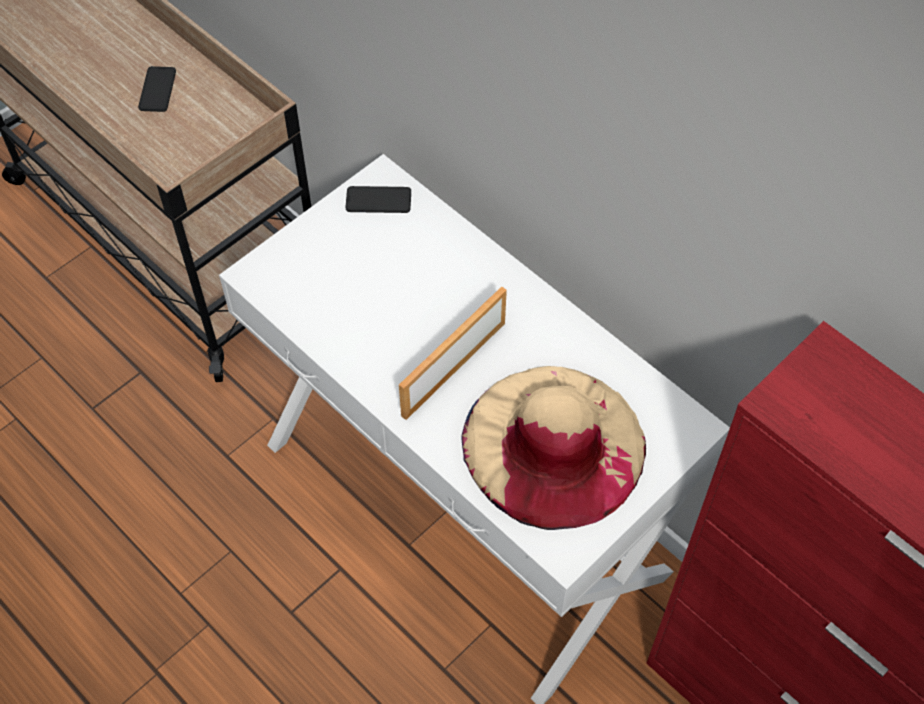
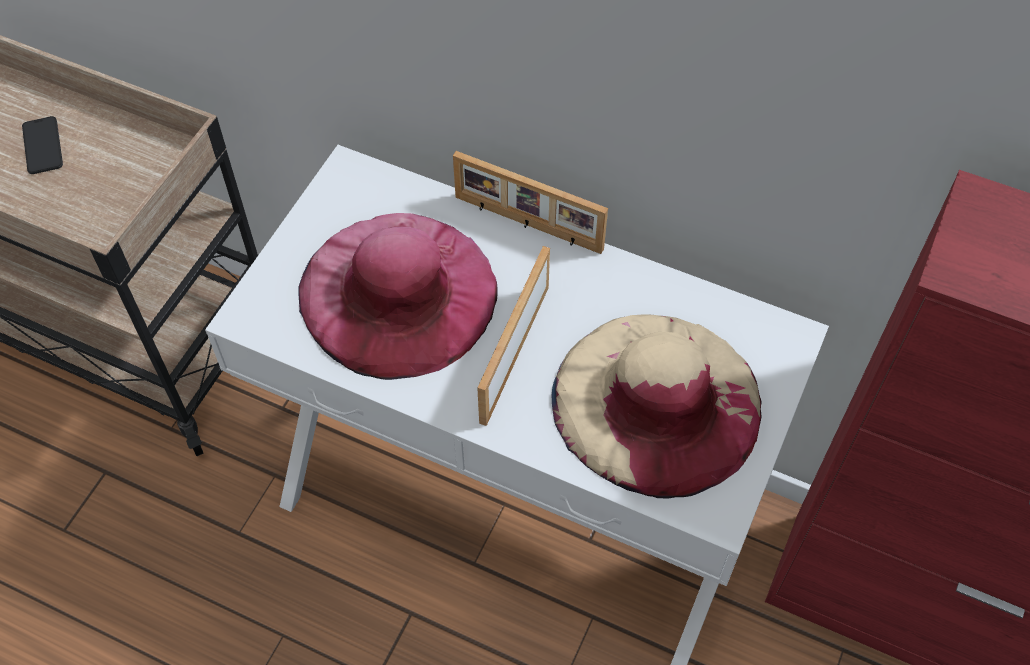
camera: 20 degrees left, 0 degrees up
(378, 200) = (354, 195): phone -> none
(380, 291) = (398, 293): none -> pink hat
(510, 266) = (527, 224): none -> picture frame

